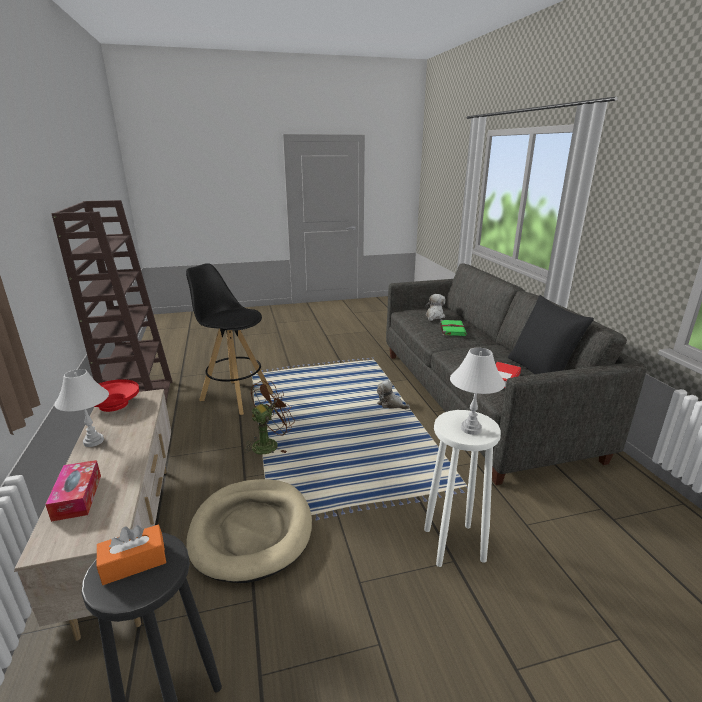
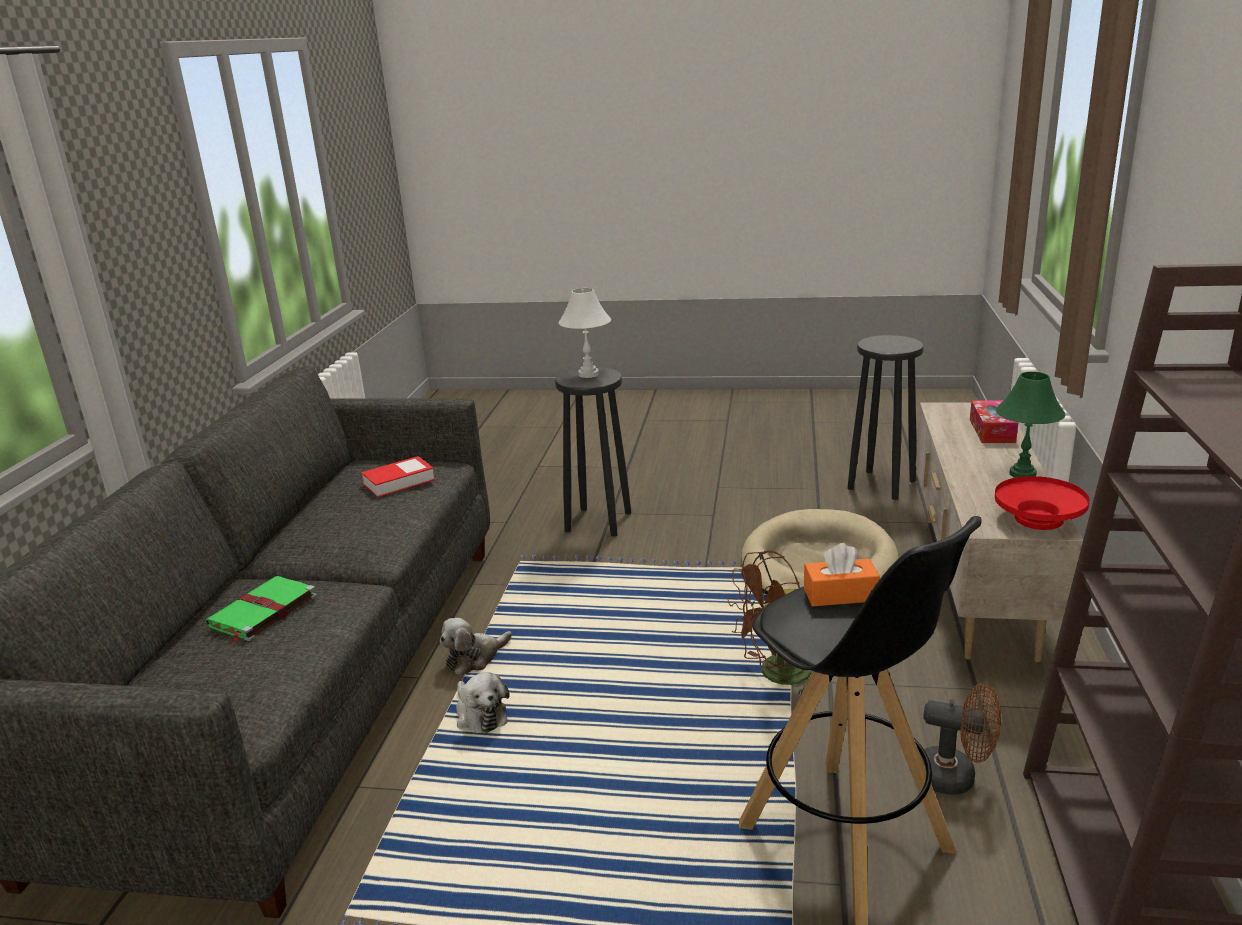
camera: 155 degrees left, 0 degrees up
(93, 441) = (1022, 474): white table lamp -> green table lamp
(134, 562) = (892, 344): orange tissue box -> orange tissue box (840, 594)
(192, 419) = (955, 778): none -> brown fan
(434, 316) = (215, 669): plush toy -> plush toy (474, 658)
(453, 544) = (599, 522): white stool -> black stool
(540, 372) = (324, 486): black pillow -> none

